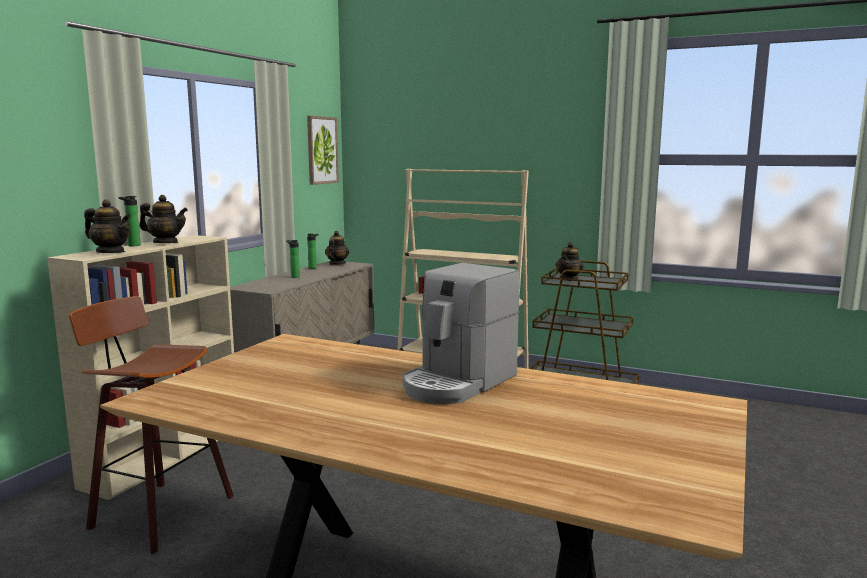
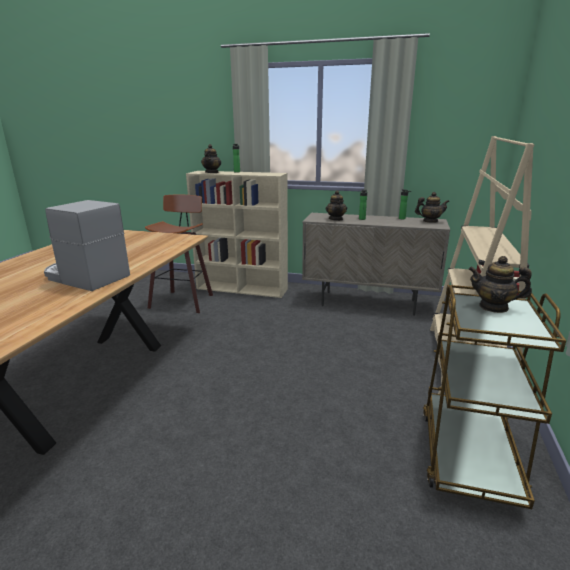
camera: 80 degrees right, 10 degrees up
(165, 243) = (249, 173): teapot -> teapot (336, 219)
(321, 150) = (477, 115): picture -> none

